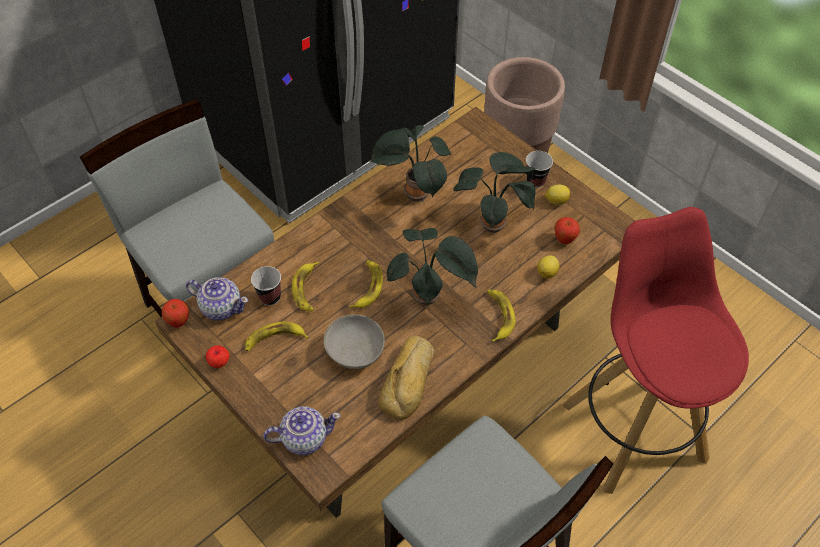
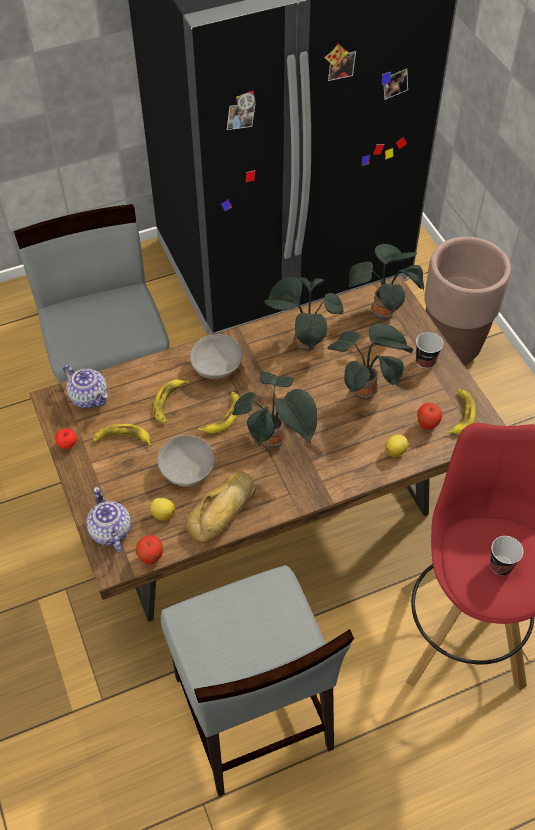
camera: 20 degrees right, 0 degrees up
(179, 322) = (48, 399): apple -> apple (151, 558)
(270, 297) = (134, 400): cup -> cup (500, 566)
(304, 438) = (110, 532): teapot -> teapot turned 120 degrees counterclockwise
(340, 240) = (217, 367): none -> grey bowl
(476, 144) = (383, 311): none -> potted plant
(498, 316) = (331, 478): banana -> banana (460, 414)
(556, 201) = (436, 386): lemon -> lemon (162, 514)

